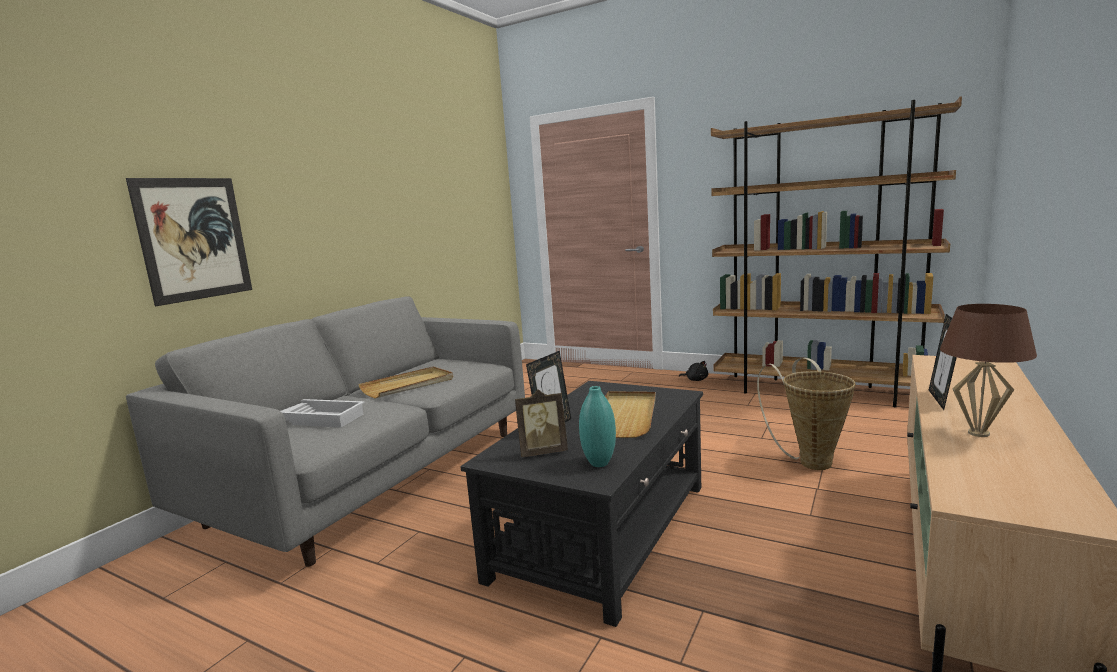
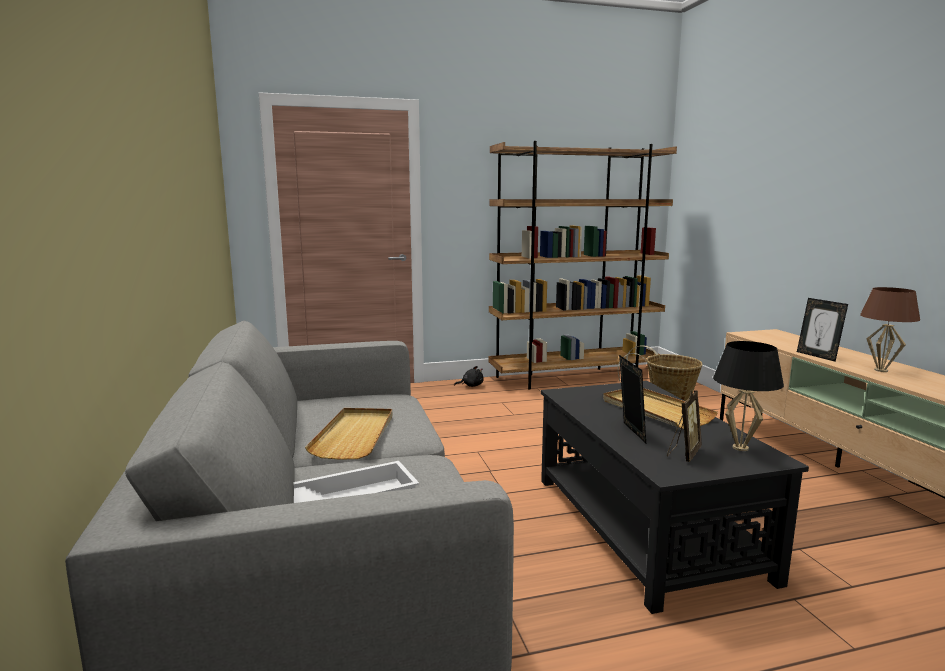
camera: 45 degrees left, 0 degrees up
(194, 239) = (85, 225): picture -> none
(599, 463) = (740, 448): turquoise vase -> black table lamp

